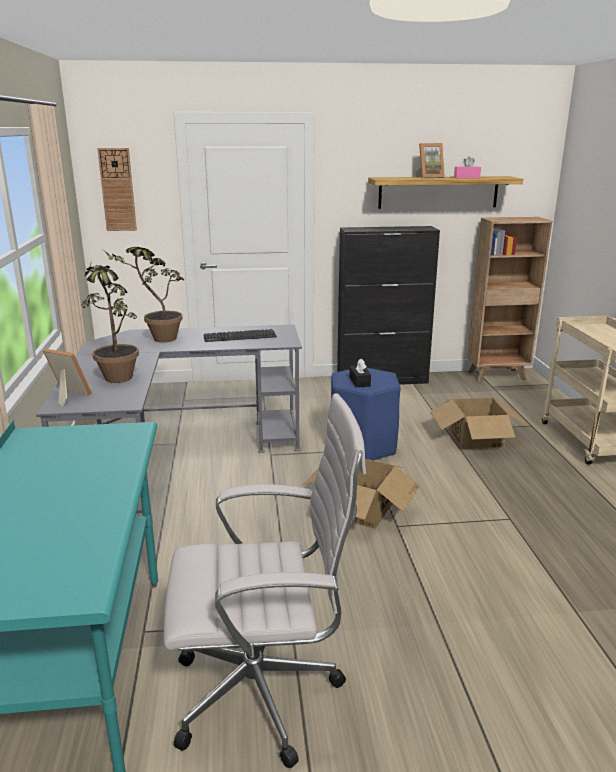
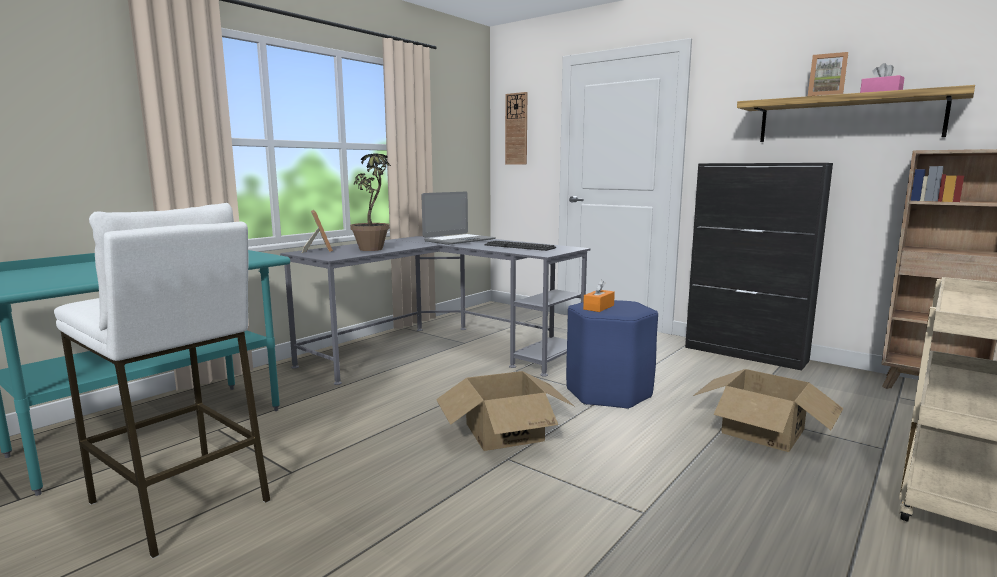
camera: 45 degrees right, 10 degrees down
(156, 339) = (459, 240): potted plant -> laptop
(264, 693) = (181, 501): white office chair -> white stool
(359, 381) = (598, 307): black tissue box -> orange tissue box

